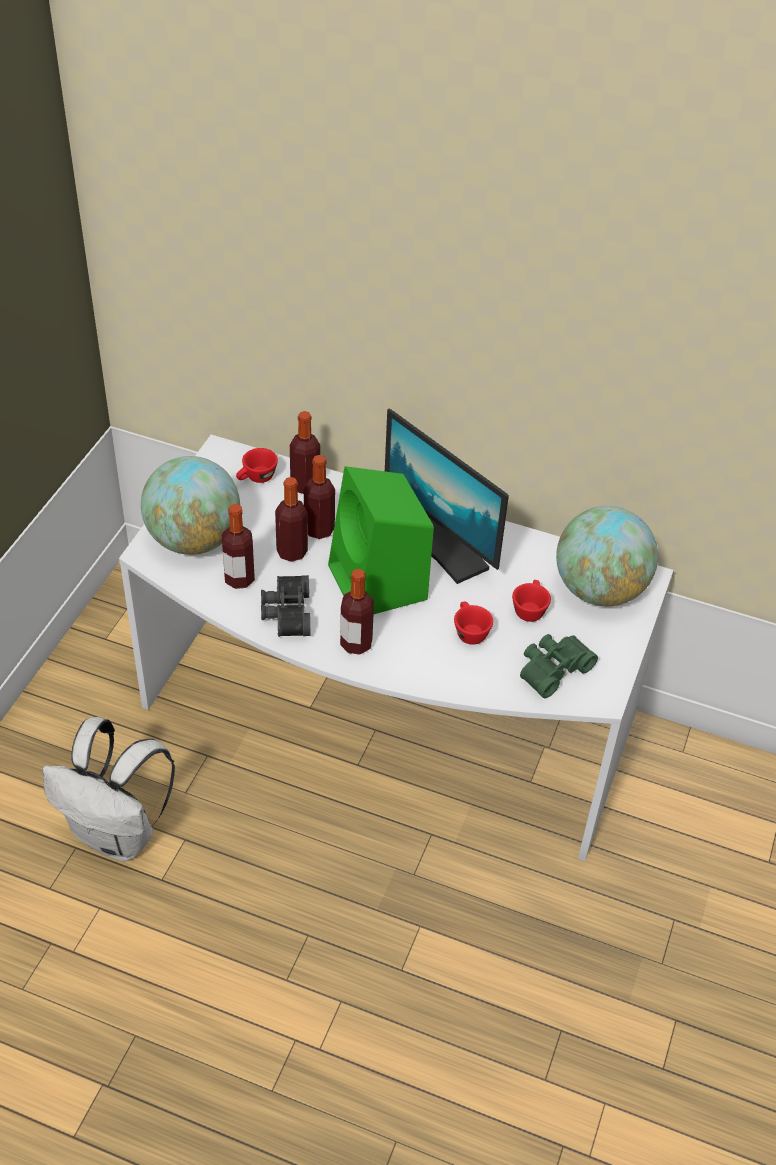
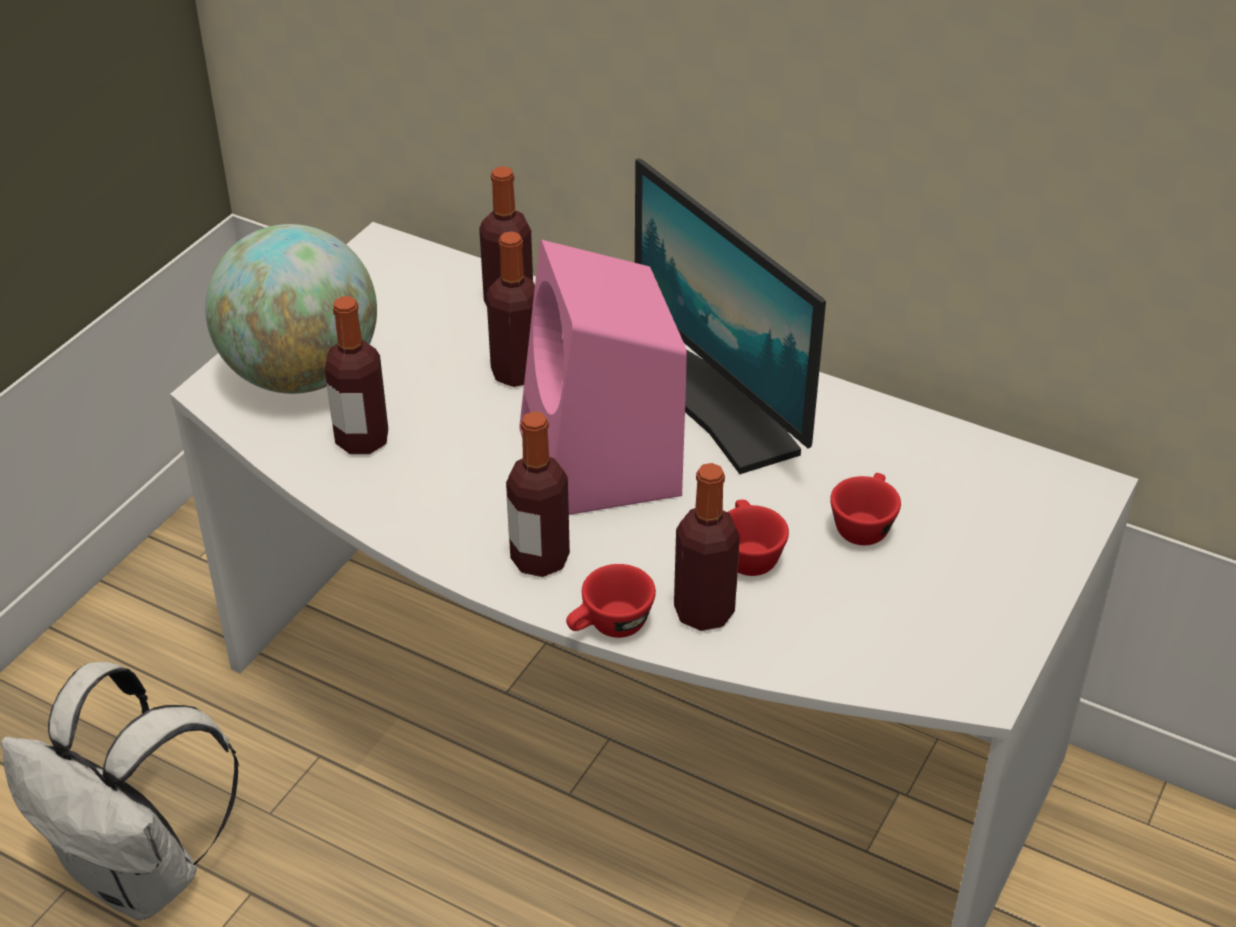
camera: 10 degrees right, 5 degrees down
(256, 478) = (430, 289): red cup -> red cup (609, 627)
(285, 613) = (427, 500): black binoculars -> none
(292, 552) = (462, 404): bottle -> bottle (704, 611)
(379, 584) = (602, 465): green speaker -> pink speaker
(552, 668) = (890, 629): green binoculars -> none
(599, 590) = (997, 502): globe -> none

